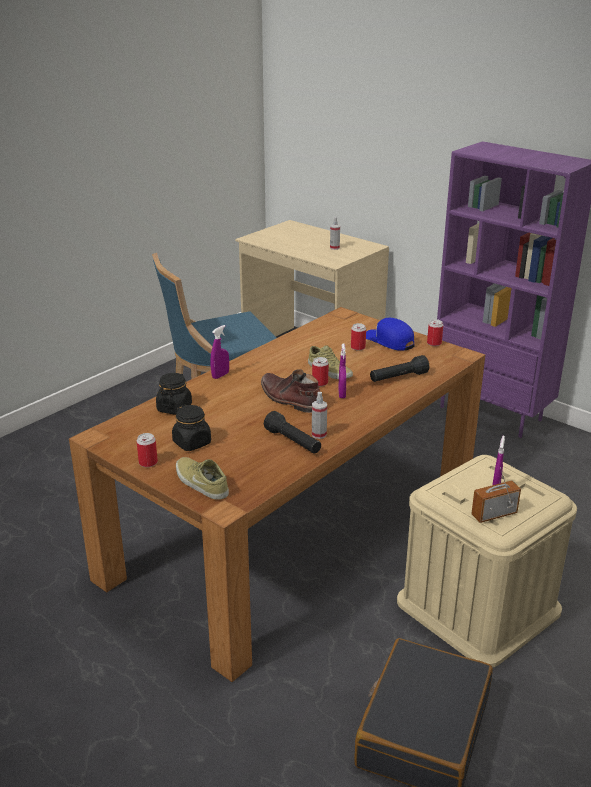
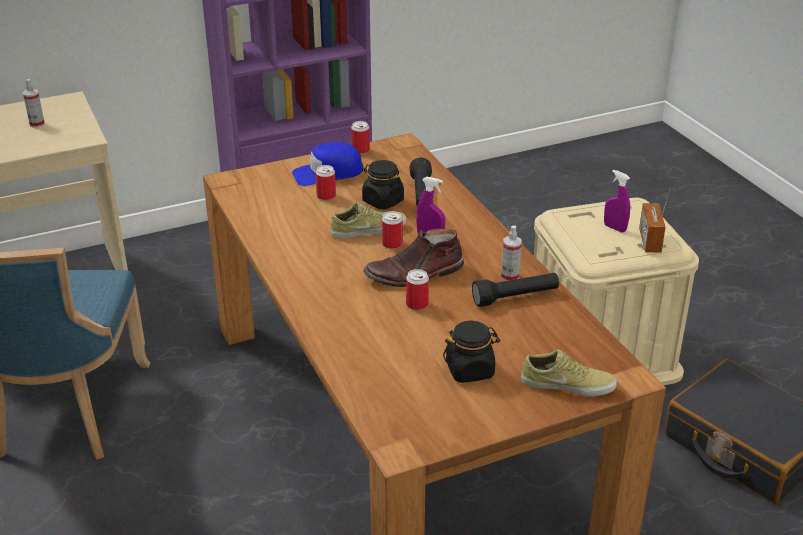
camera: 65 degrees left, 5 degrees up
(148, 463) = (497, 415): can -> can (417, 304)
(174, 408) = (370, 365): black jar -> black jar (382, 201)
(200, 483) = (568, 383): beige shoe -> beige shoe turned 150 degrees counterclockwise
(220, 375) = (310, 309): purple spray bottle -> none

